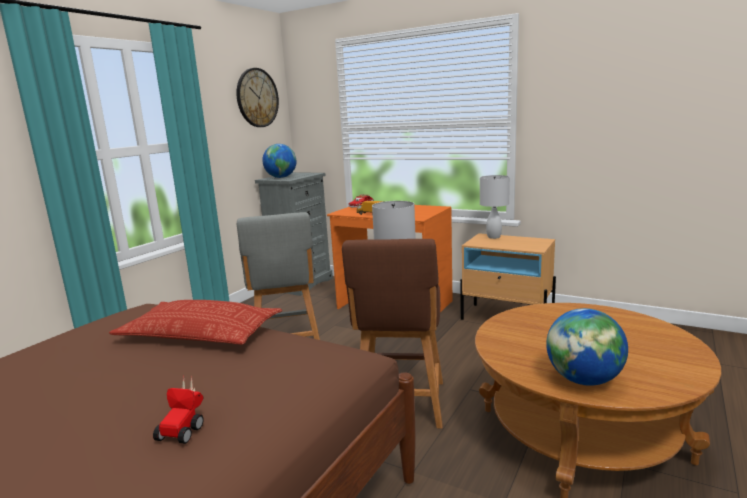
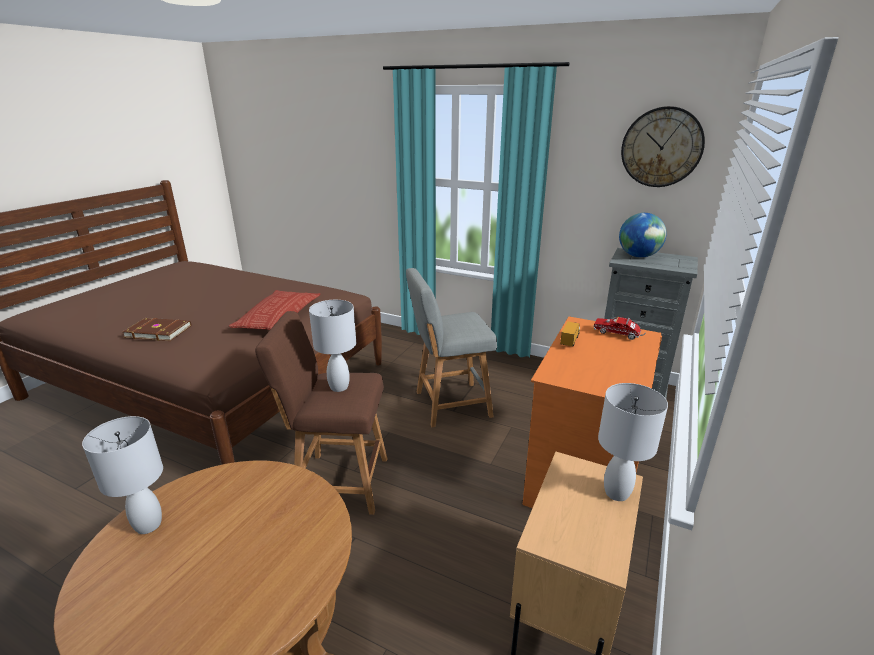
camera: 85 degrees right, 10 degrees up
(184, 428) = (158, 331): toy car -> brown book
(584, 380) = (148, 524): globe -> white table lamp

